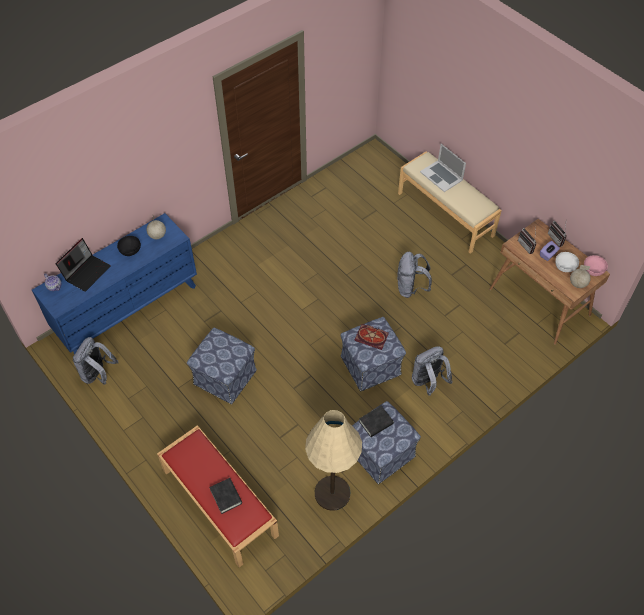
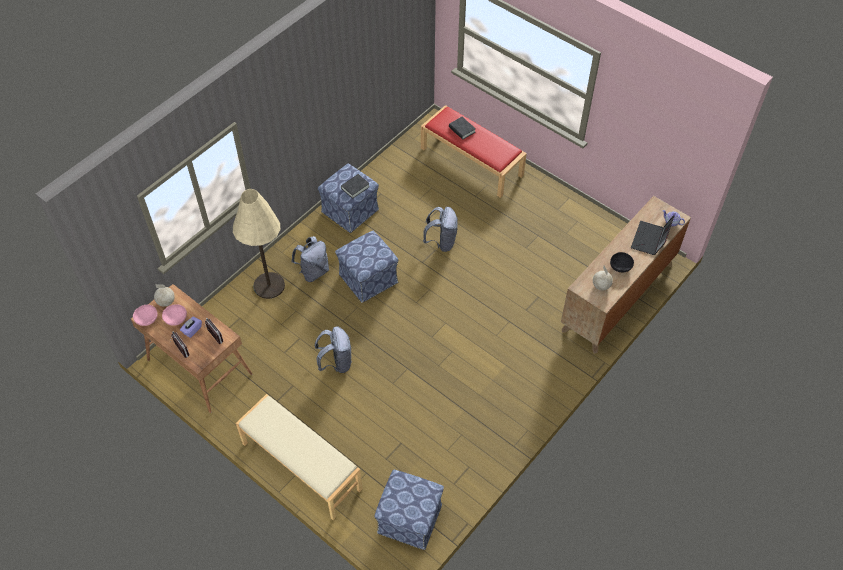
camera: 170 degrees right, 0 degrees up
(98, 374) = (613, 236): grey backpack -> grey backpack (441, 242)
(127, 309) = (618, 297): blue dresser -> brown dresser
(224, 377) = (500, 250): ottoman -> ottoman (410, 519)
(332, 493) = (385, 179): beige floor lamp -> beige floor lamp (269, 286)
(372, 337) = (367, 255): book -> none
(441, 176) = (307, 457): laptop -> none
(565, 266) = (176, 319): white bowl -> pink bowl

